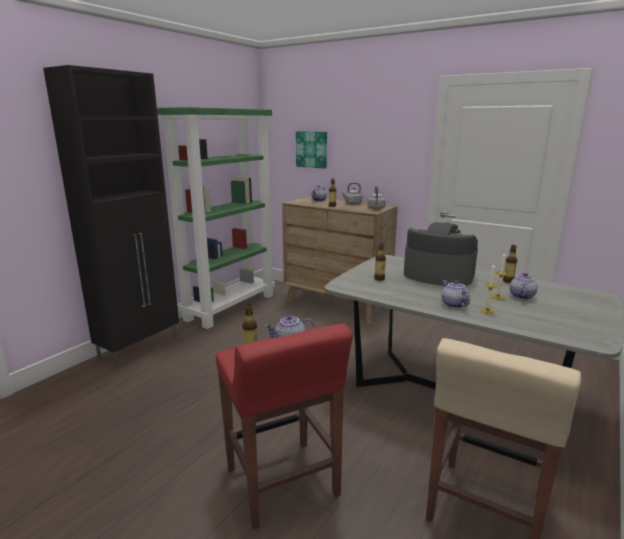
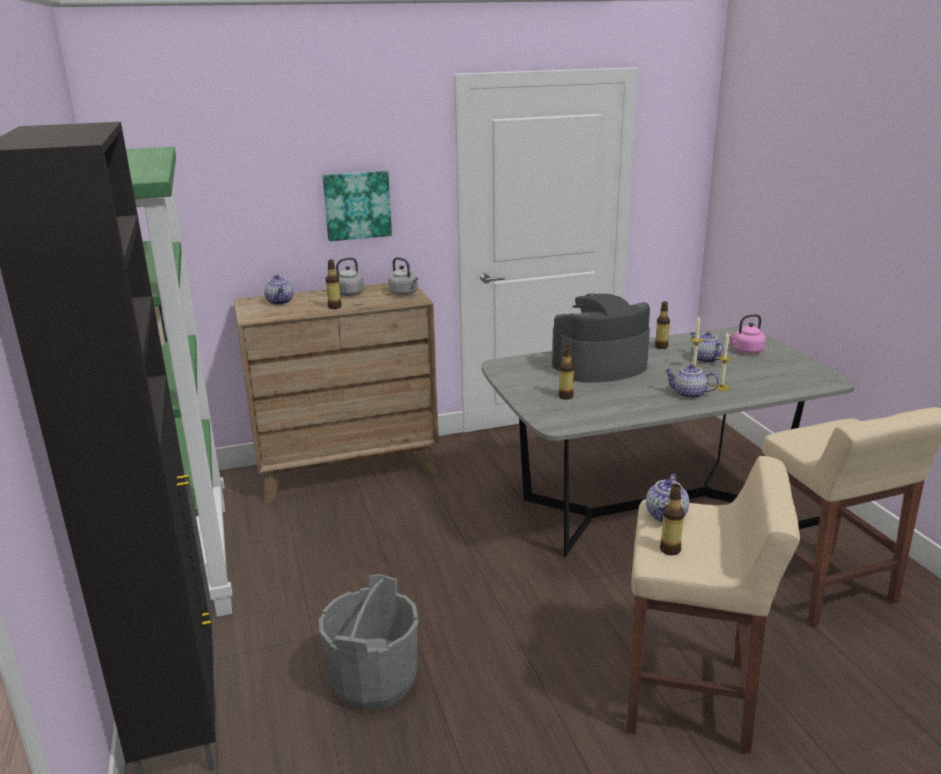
camera: 50 degrees left, 5 degrees up
(197, 376) = (373, 681): none -> grey bucket
(282, 483) = (690, 698): red stool -> beige stool
(312, 149) = (228, 209): picture -> picture (357, 205)
(571, 304) = (746, 351): none -> pink kettle

